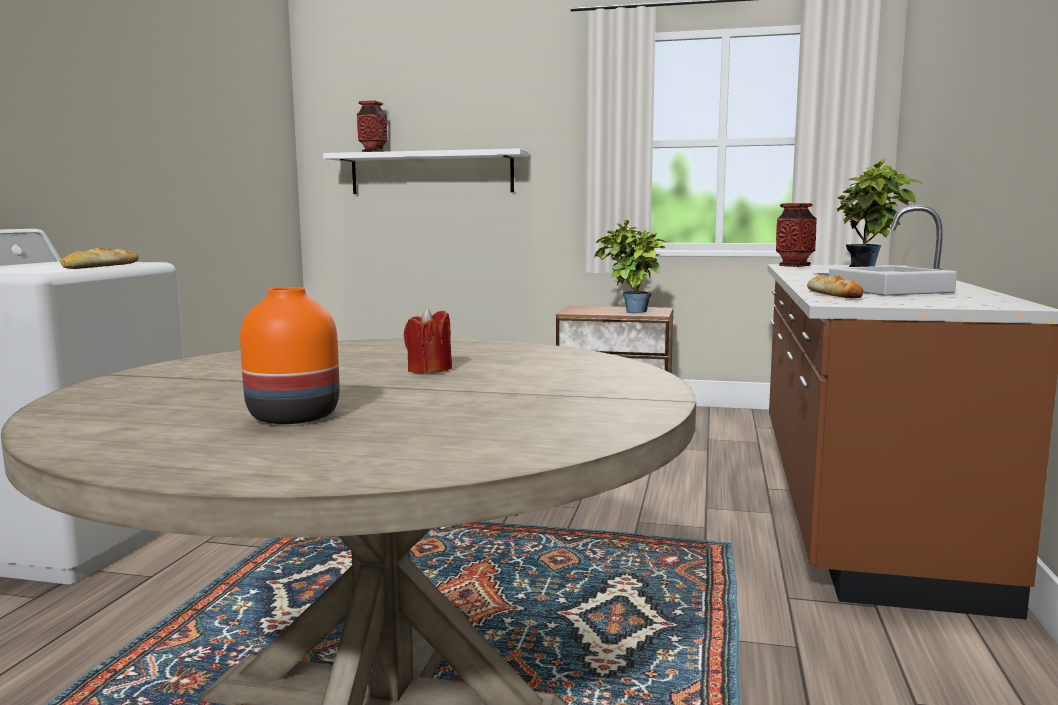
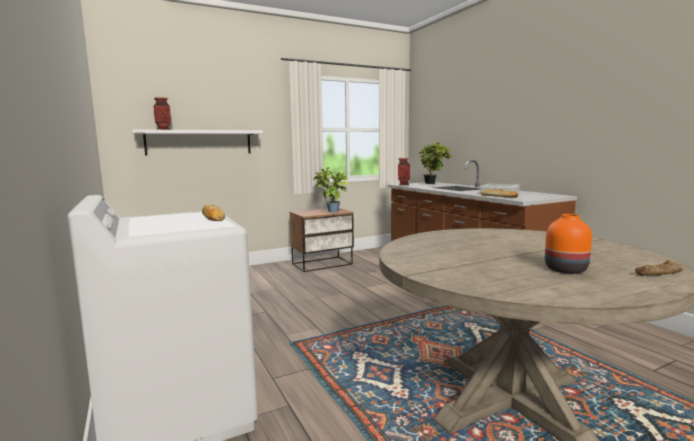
camera: 40 degrees left, 0 degrees up
(386, 462) = (660, 273): none -> bread
(429, 370) = (496, 245): red candle -> none

